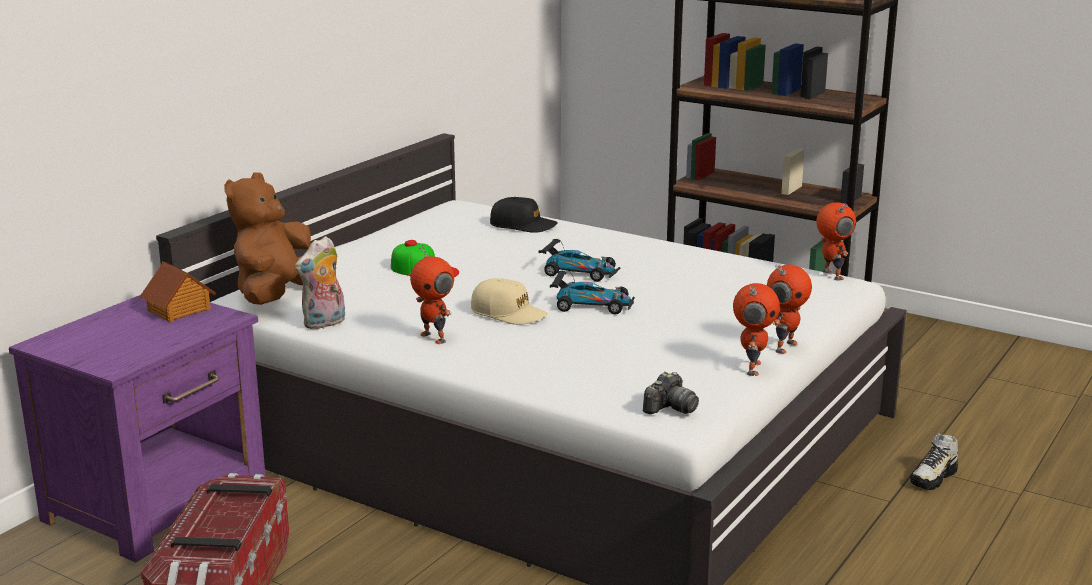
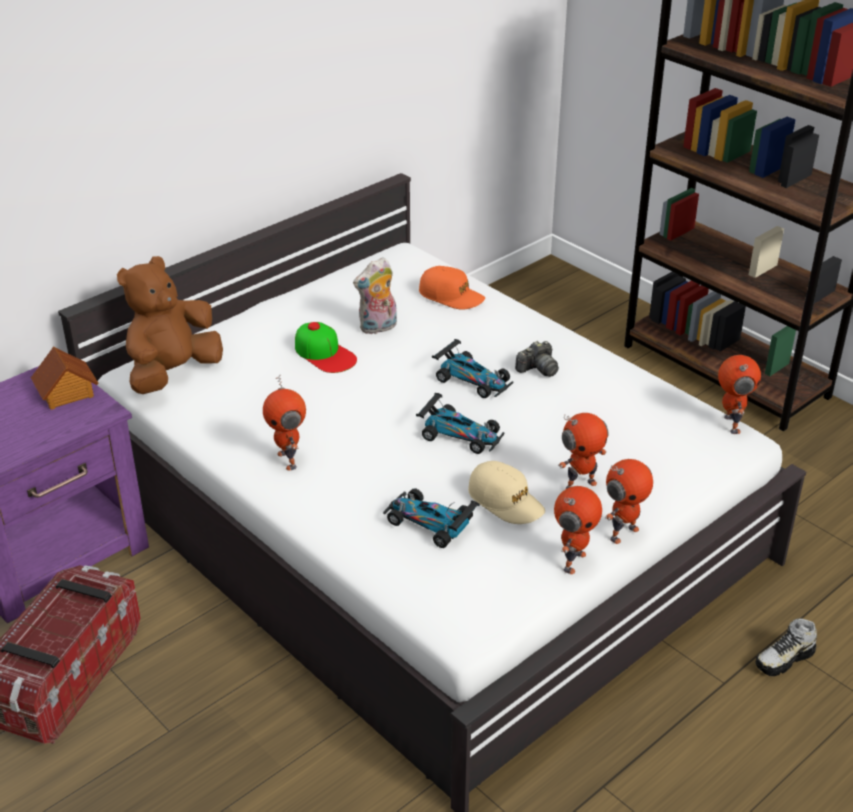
camera: 15 degrees right, 15 degrees up
(325, 323) = (198, 421): plush toy -> plush toy (378, 328)
(508, 313) = (374, 435): beige cap -> beige cap (506, 501)
(523, 225) = (451, 296): black cap -> orange cap
(603, 359) = (430, 523): none -> toy car
(670, 408) = (461, 609): camera -> camera (538, 369)
(724, 323) = (580, 484): none -> toy robot

